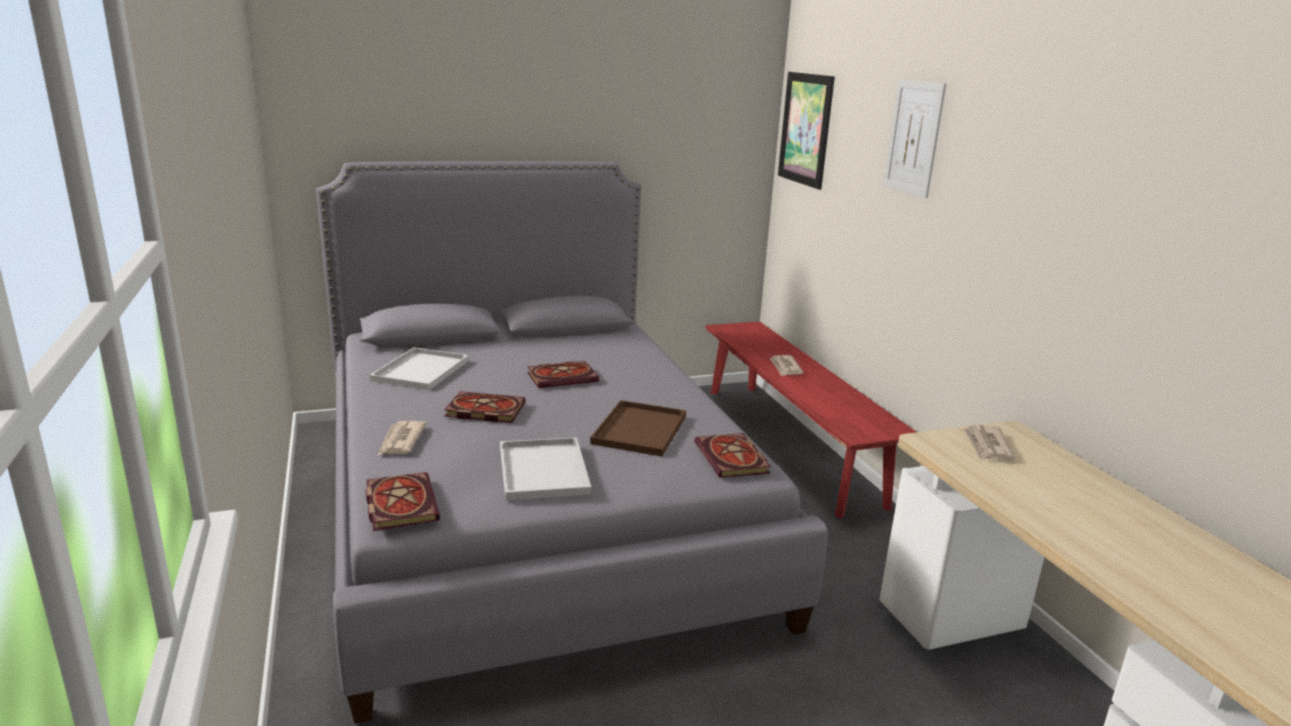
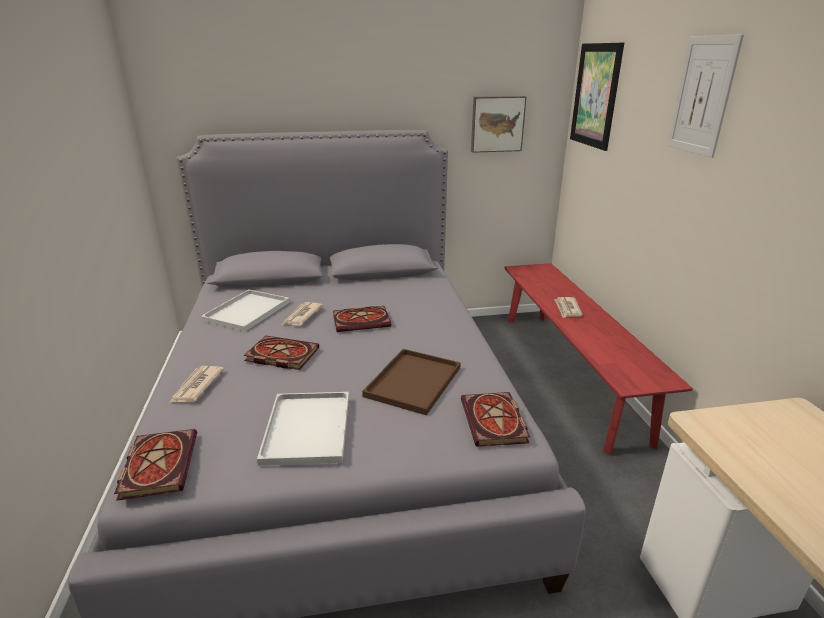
camera: 10 degrees right, 5 degrees up
(695, 156) = (497, 124): none -> picture
(987, 446) = (771, 434): newspaper -> newspaper (301, 316)

